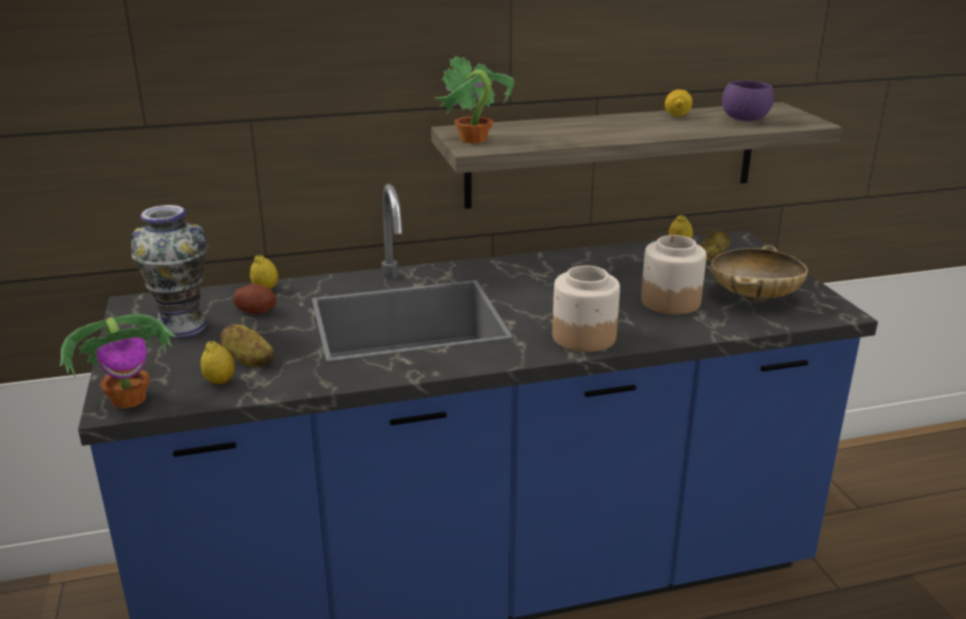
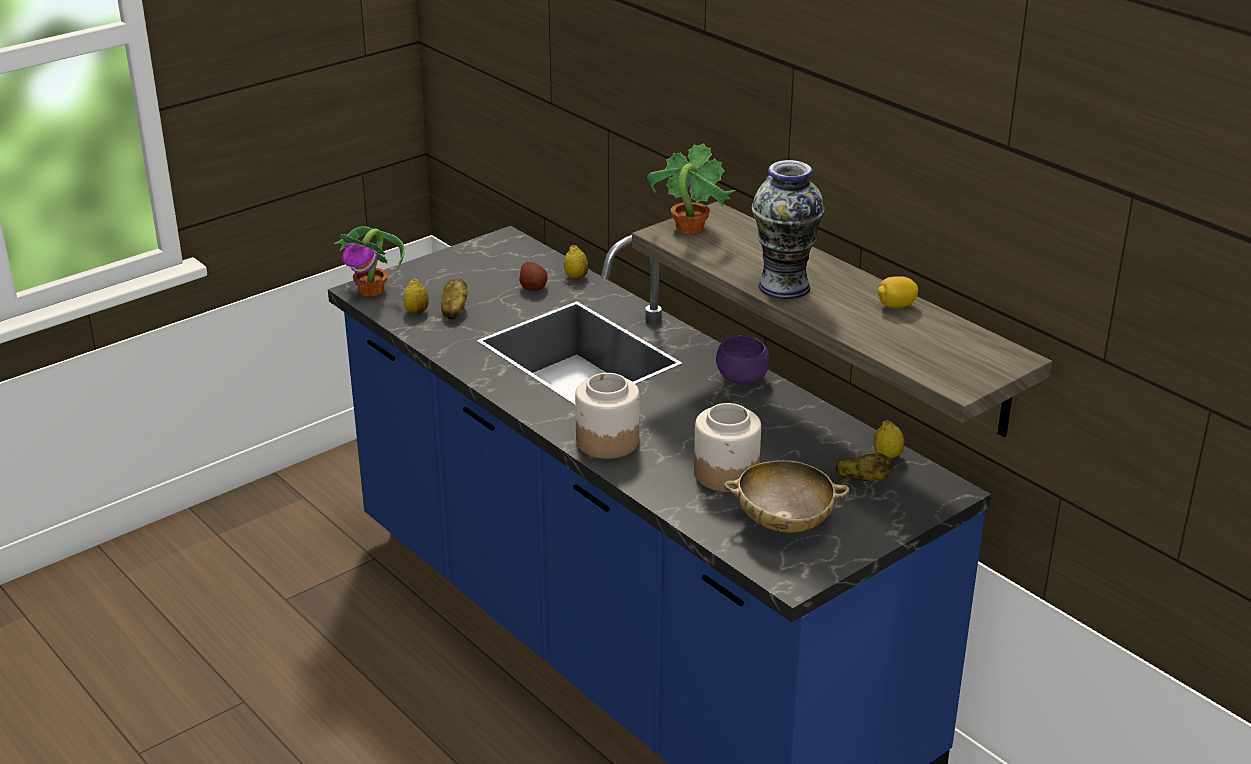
camera: 65 degrees right, 5 degrees up
(182, 327) = (484, 269): vase -> vase (784, 286)
(745, 119) = (925, 345): purple bowl -> purple bowl (741, 378)

